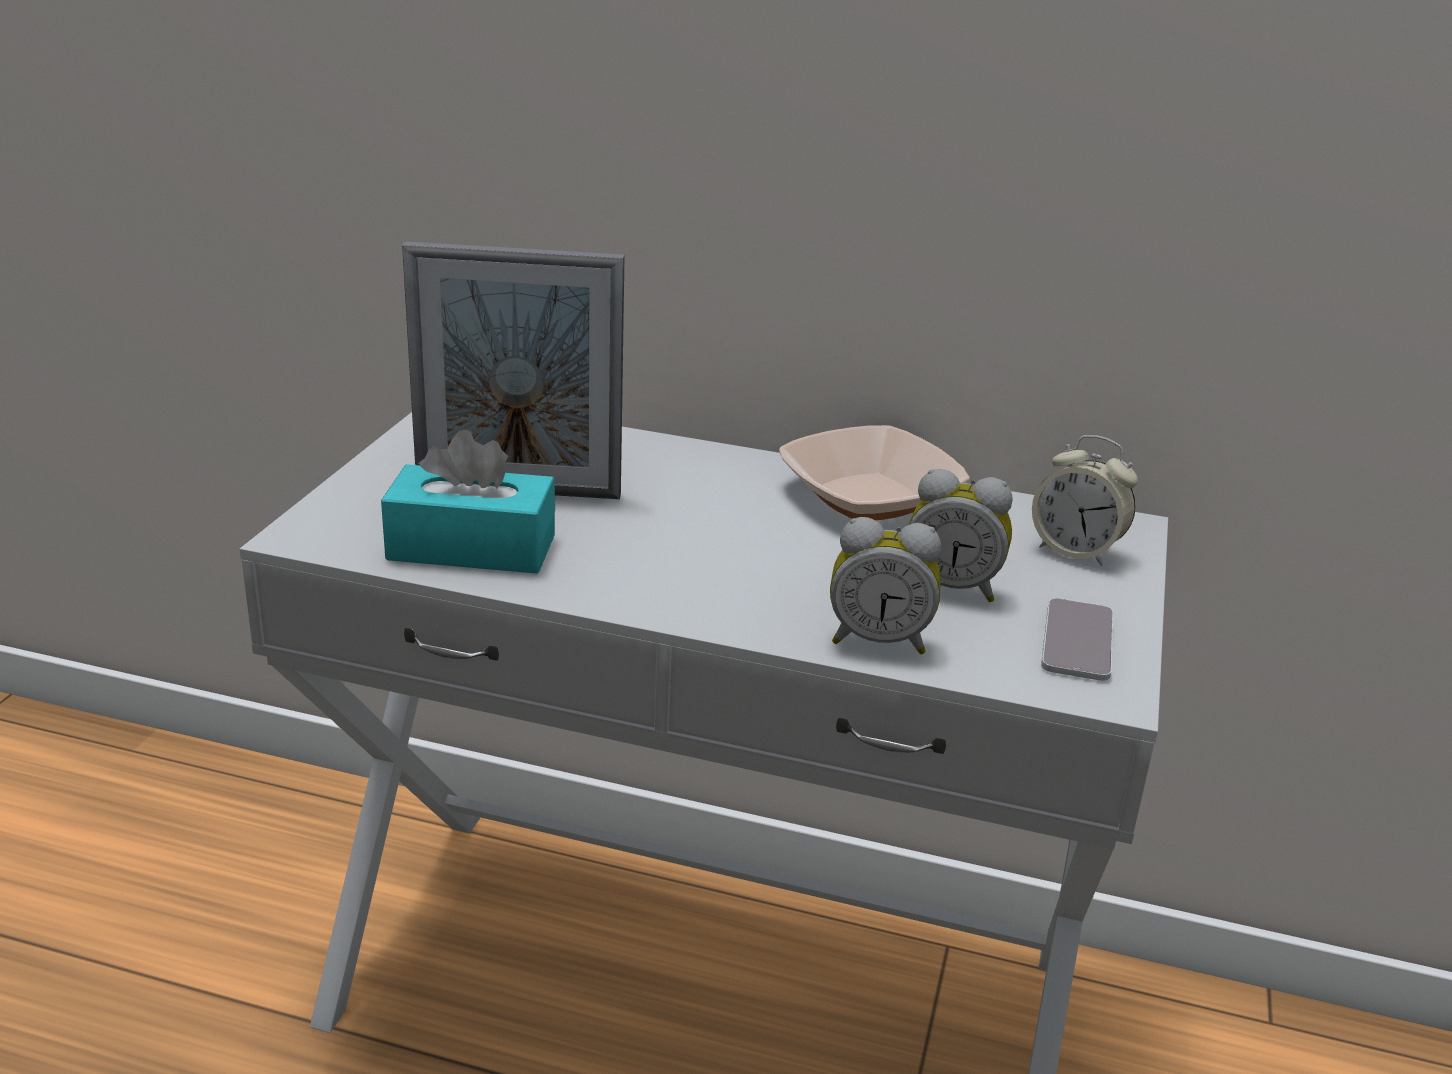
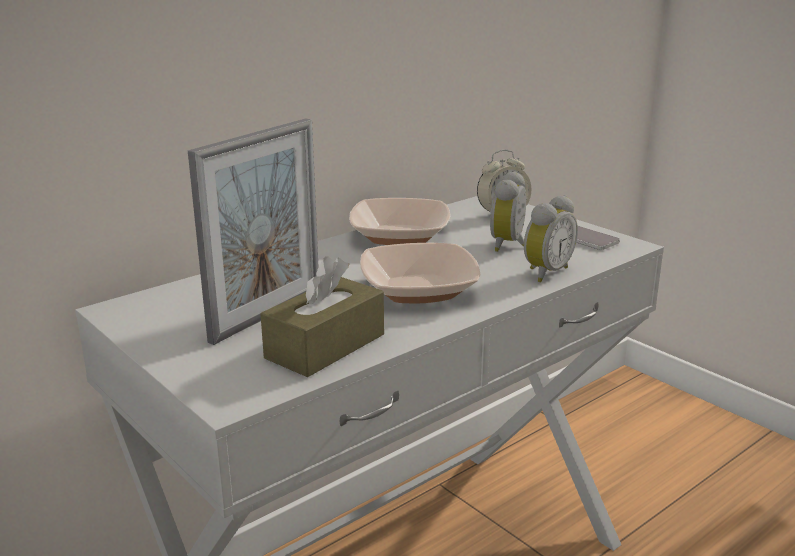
camera: 55 degrees left, 5 degrees down
(471, 547) = (325, 346): turquoise tissue box -> brown tissue box
(699, 560) = (419, 289): none -> bowl
(952, 587) = (510, 245): alarm clock -> alarm clock turned 150 degrees clockwise

